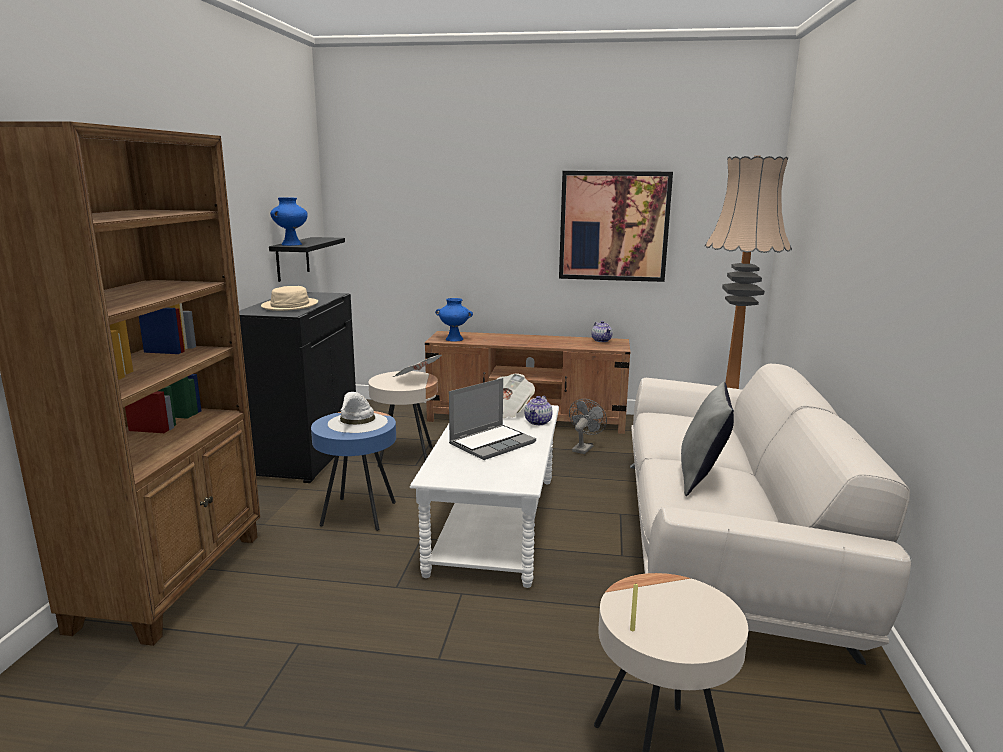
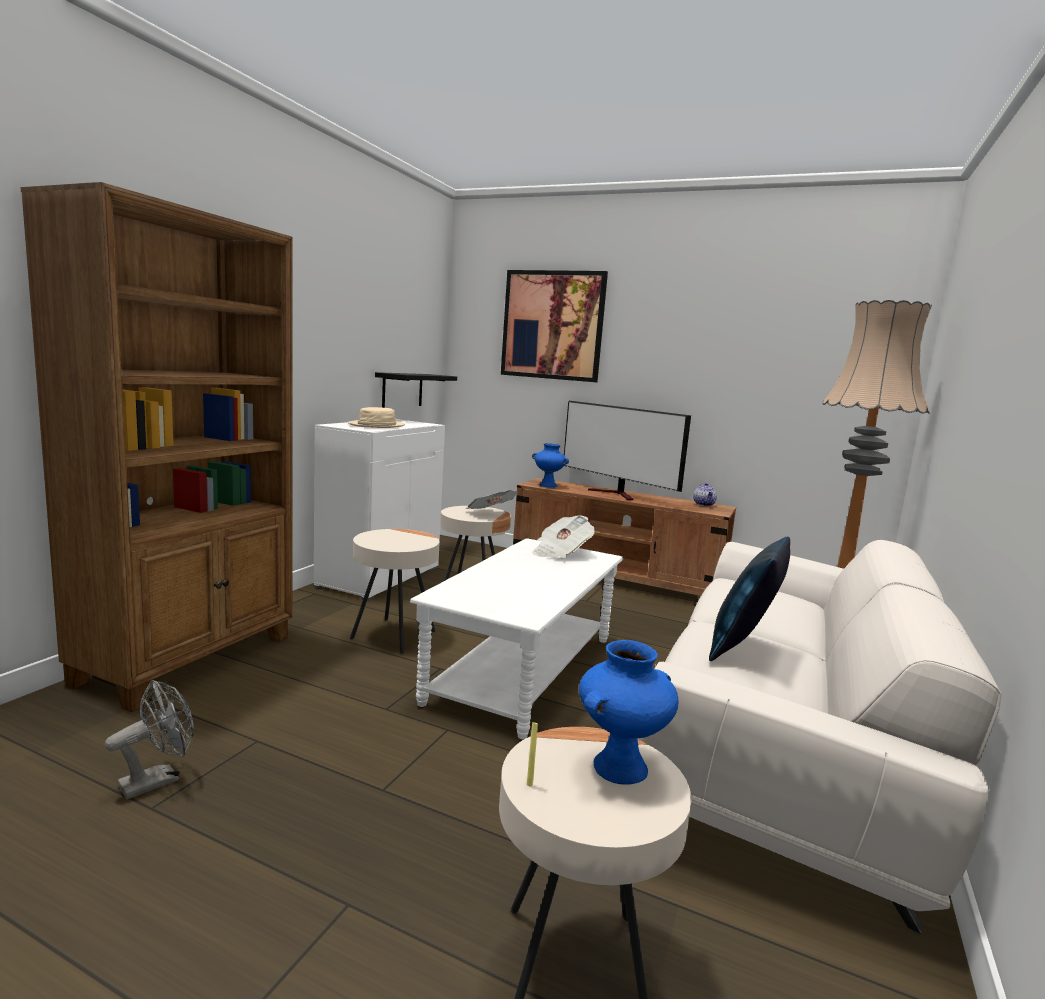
camera: 15 degrees right, 5 degrees down
(291, 244) = (397, 373): blue vase -> blue vase (620, 766)
(305, 454) = (379, 576): black cabinet -> white cabinet
(357, 423) = (401, 539): white hat -> none
(359, 514) = (393, 635): blue side table -> beige side table
(492, 443) = (524, 577): laptop -> none
(522, 340) = (617, 494): none -> television
(538, 422) = (589, 567): teapot -> none
(584, 448) = (662, 615): grey fan -> grey fan (158, 779)
(614, 226) = (730, 383): picture -> picture (552, 325)
(701, 478) = (743, 647): grey pillow -> blue pillow

